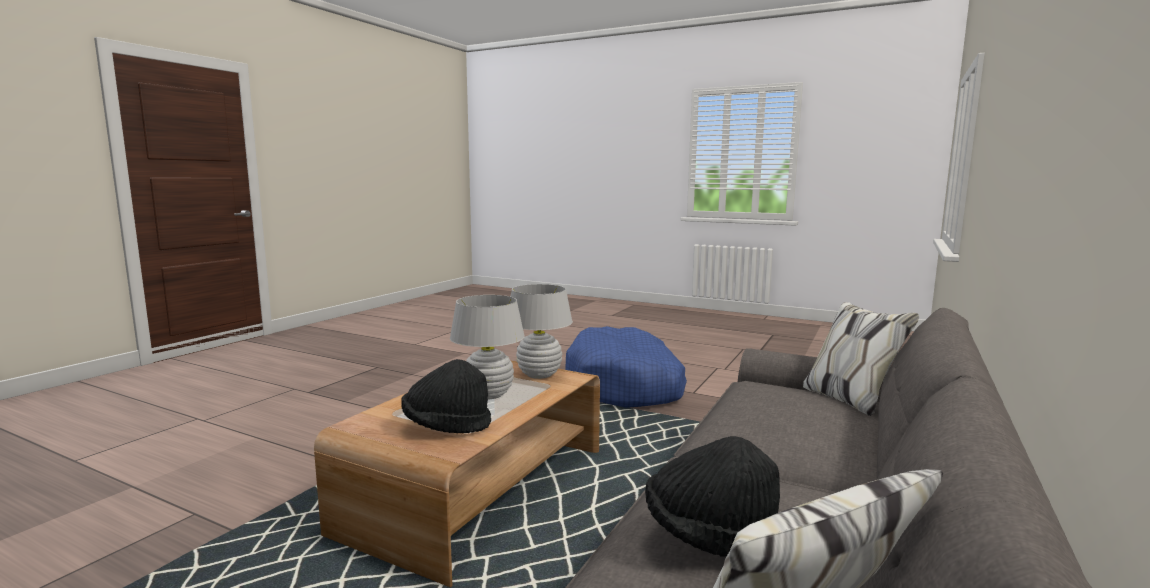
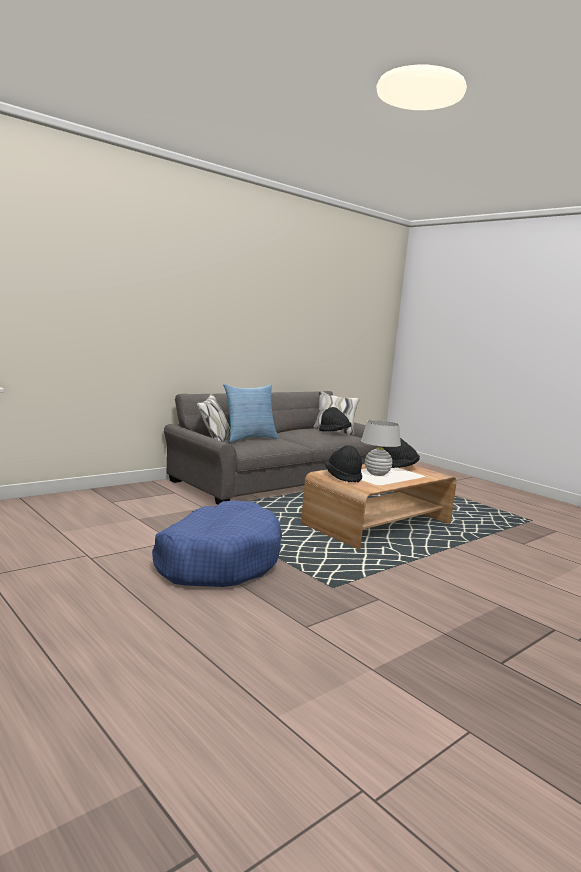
camera: 160 degrees left, 0 degrees up
(539, 374) = (343, 477): white table lamp -> black hat
(805, 407) = (249, 438): none -> pillow

